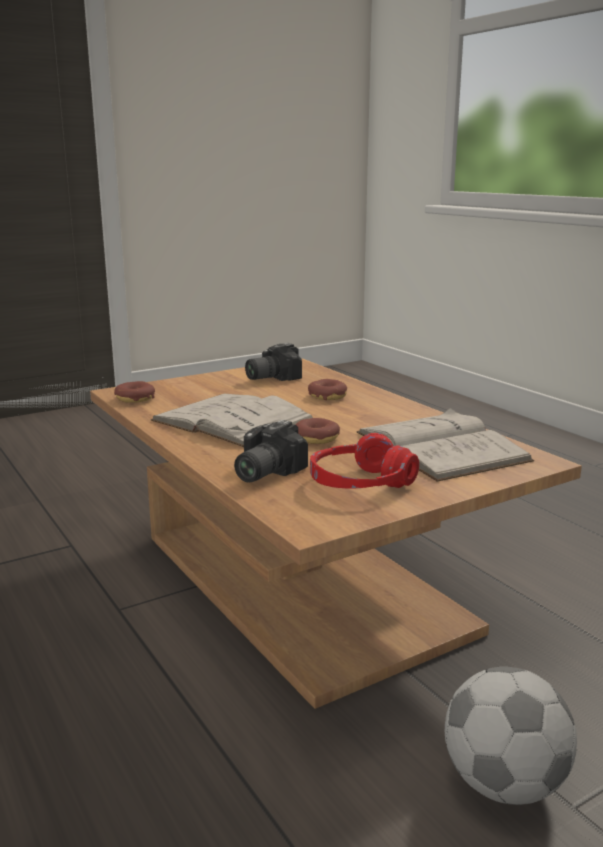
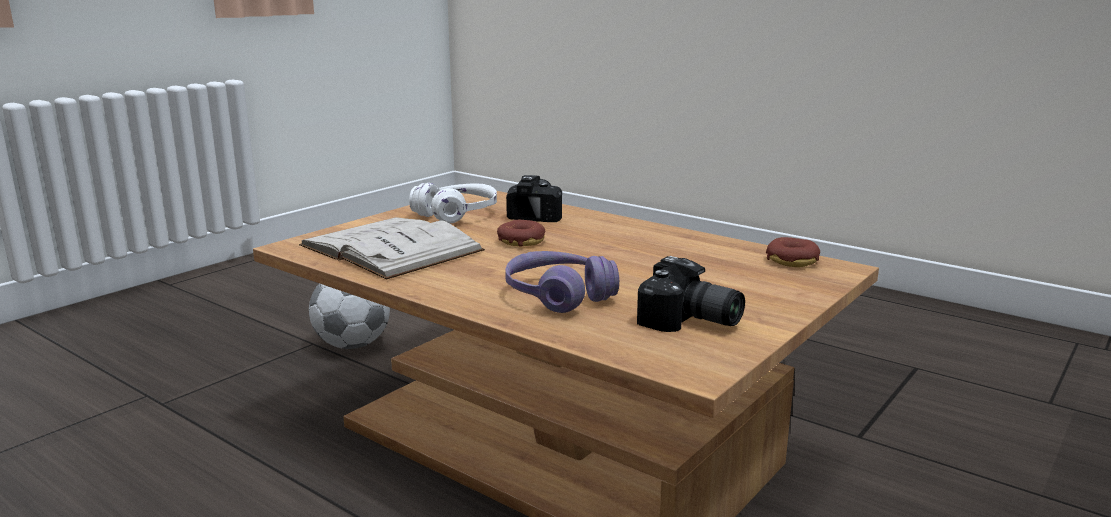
camera: 160 degrees right, 0 degrees up
(233, 420) = (630, 249): white book -> none
(270, 377) = (689, 323): camera -> camera turned 90 degrees clockwise
(327, 396) = (559, 296): donut -> purple headphones
(360, 483) = (456, 214): red headphones -> white headphones

